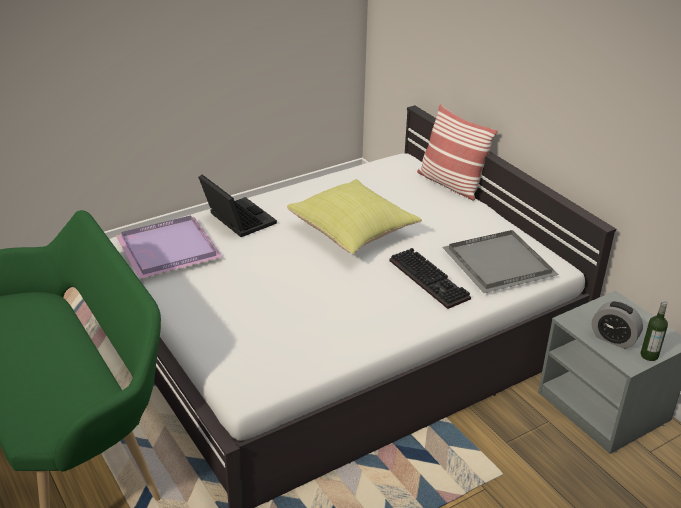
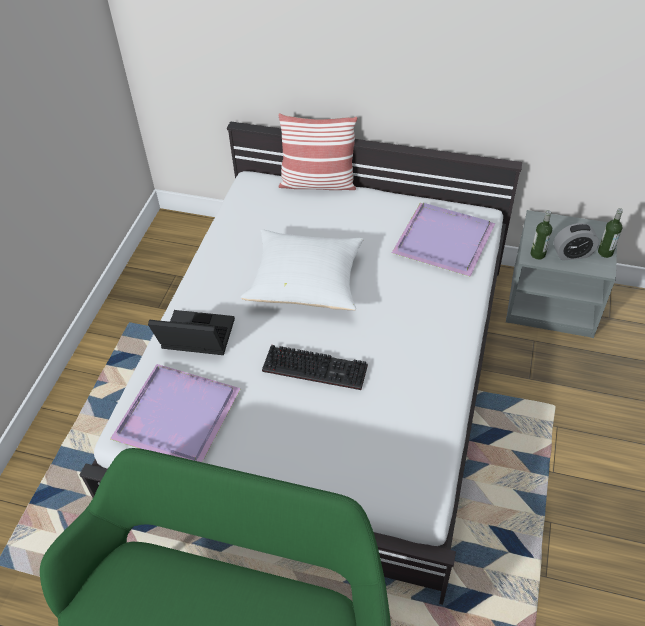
camera: 40 degrees left, 15 degrees up
(354, 232) = (307, 283): yellow pillow -> white pillow
(431, 280) = (418, 289): keyboard -> keyboard (317, 367)
(499, 262) = (442, 239): grey tray -> purple tray
(579, 321) = (537, 254): none -> bottle

